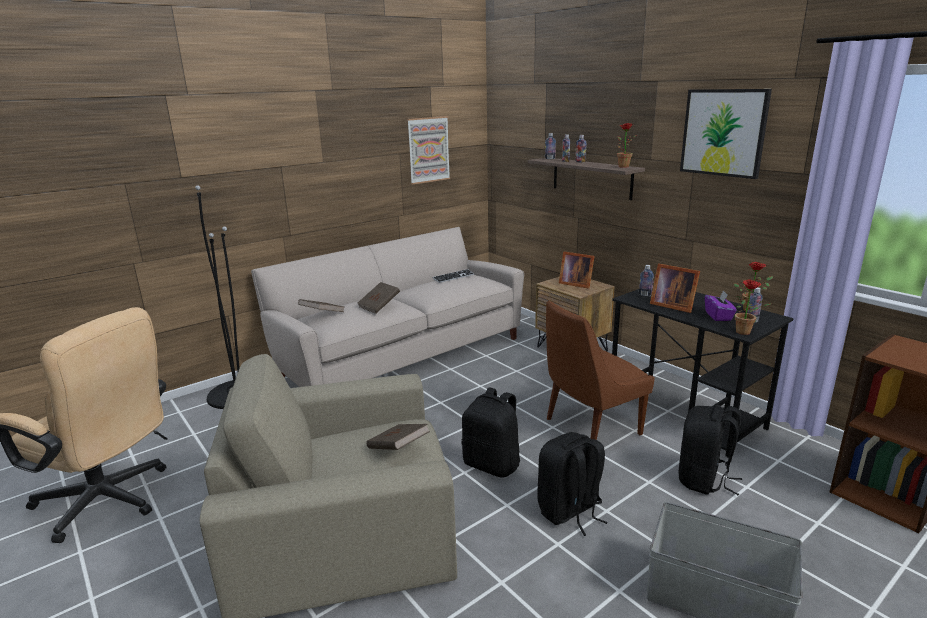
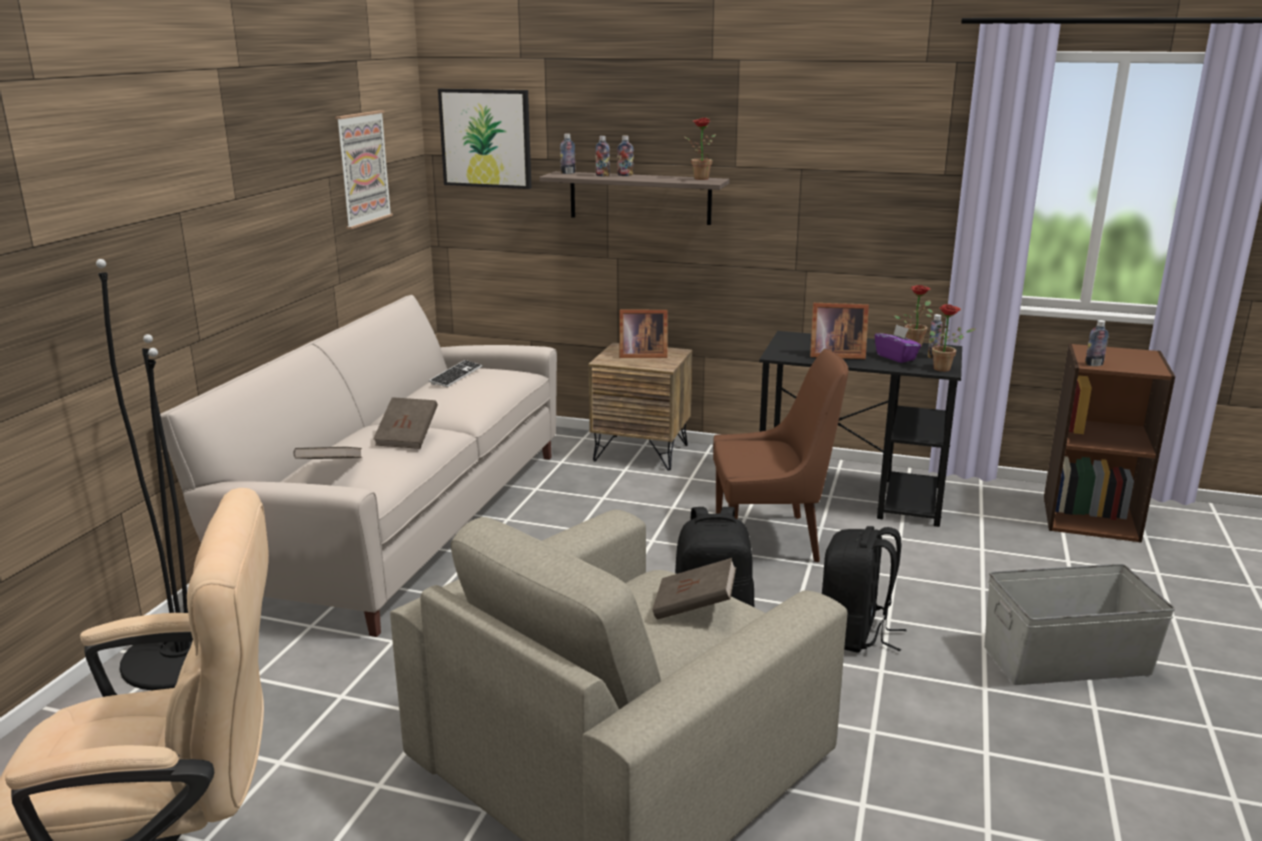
camera: 35 degrees left, 0 degrees up
(589, 427) = (771, 539): brown chair -> brown chair turned 120 degrees counterclockwise
(645, 295) = (788, 348): bottle -> bottle (1094, 364)
(704, 479) = (940, 555): black backpack -> none
(723, 132) = (842, 128): picture -> picture (486, 138)

